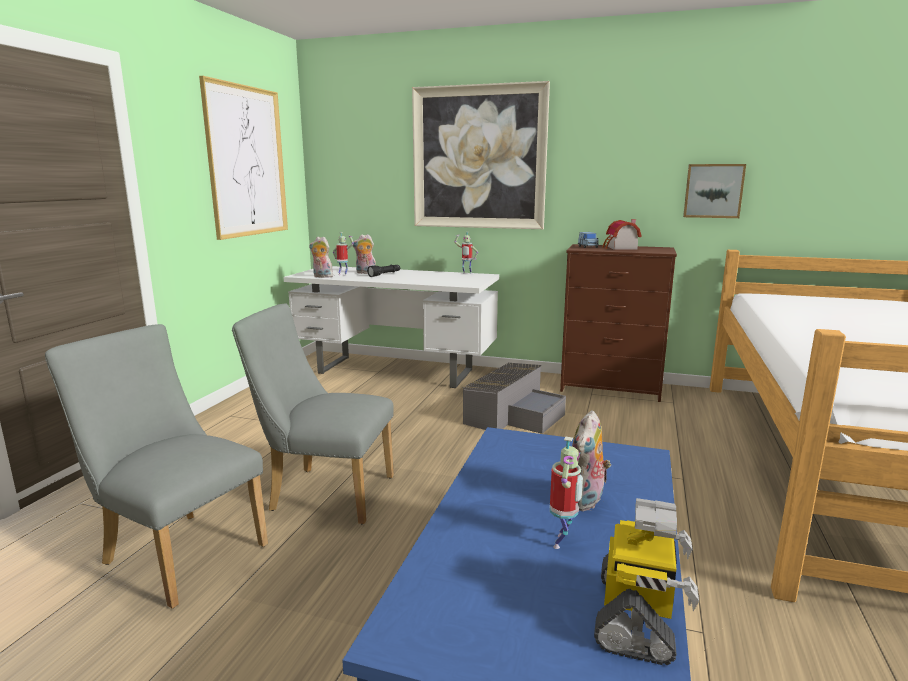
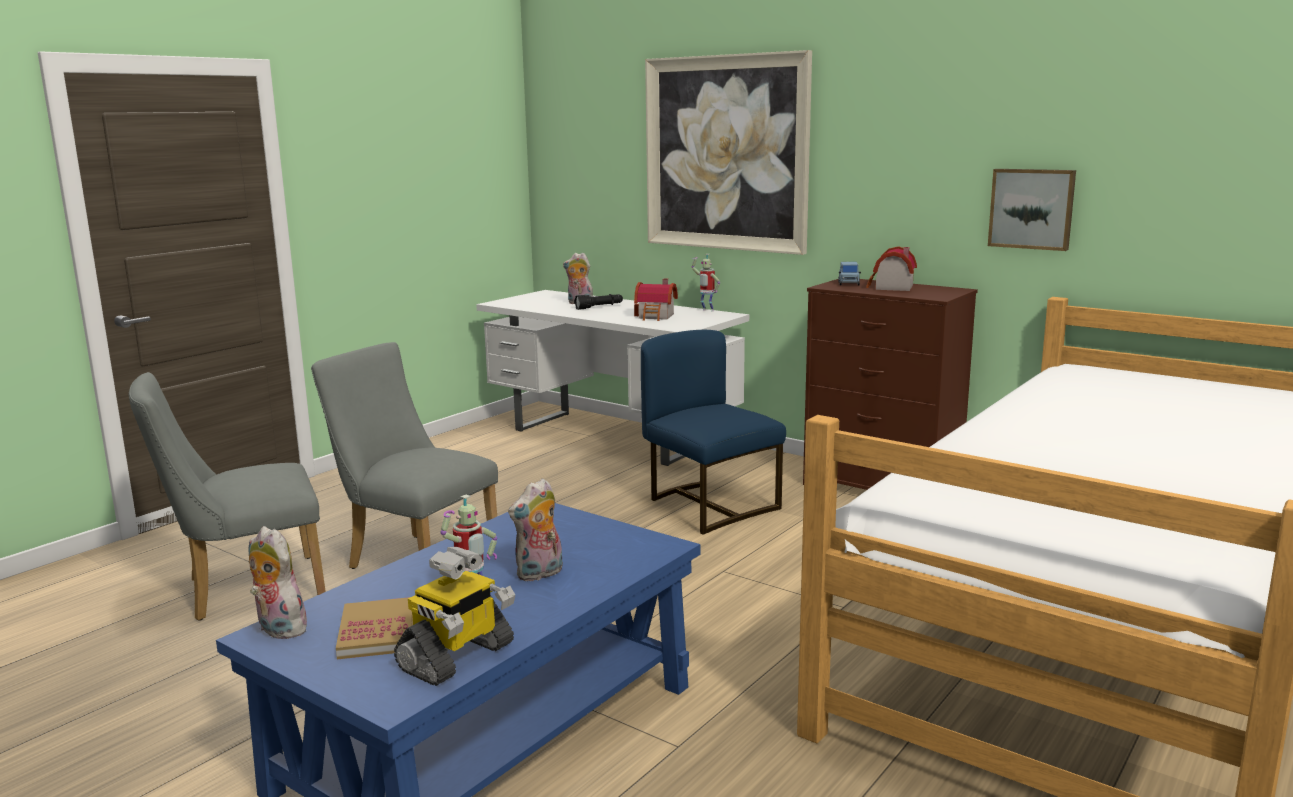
camera: 20 degrees right, 0 degrees up
(177, 552) = (245, 590): grey chair -> grey chair turned 75 degrees counterclockwise
(247, 162) = (434, 162): picture -> none
(321, 276) = (520, 306): plush toy -> plush toy (278, 629)
(343, 274) = (549, 305): toy robot -> none
(438, 278) = (656, 316): none -> toy house
(514, 414) = (709, 506): grey storage box -> blue chair
(518, 603) = (378, 632): none -> book

